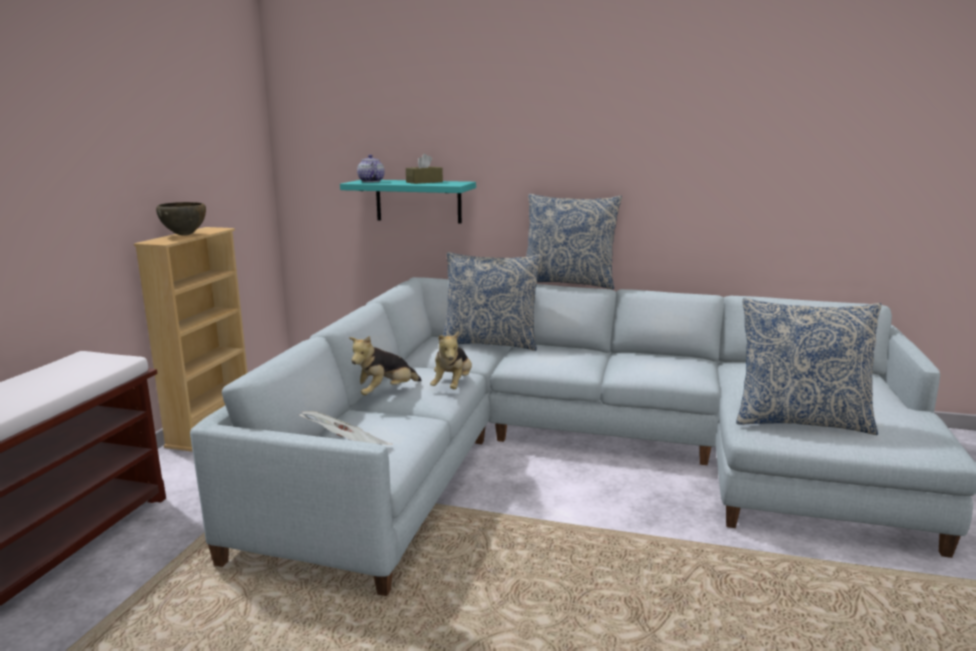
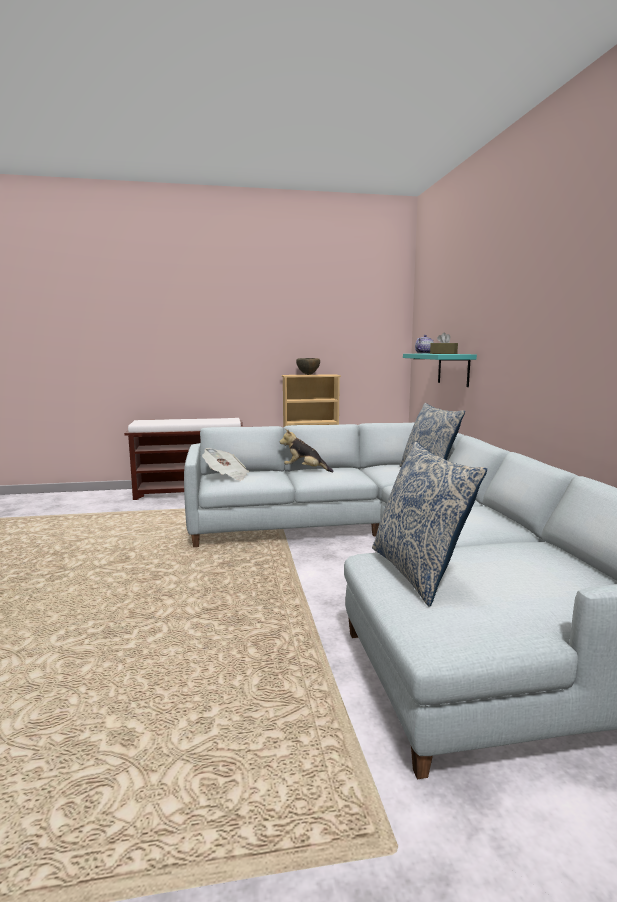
camera: 65 degrees right, 5 degrees down
(453, 386) = (338, 479): plush toy -> none
(568, 283) = (499, 442): pillow -> none

